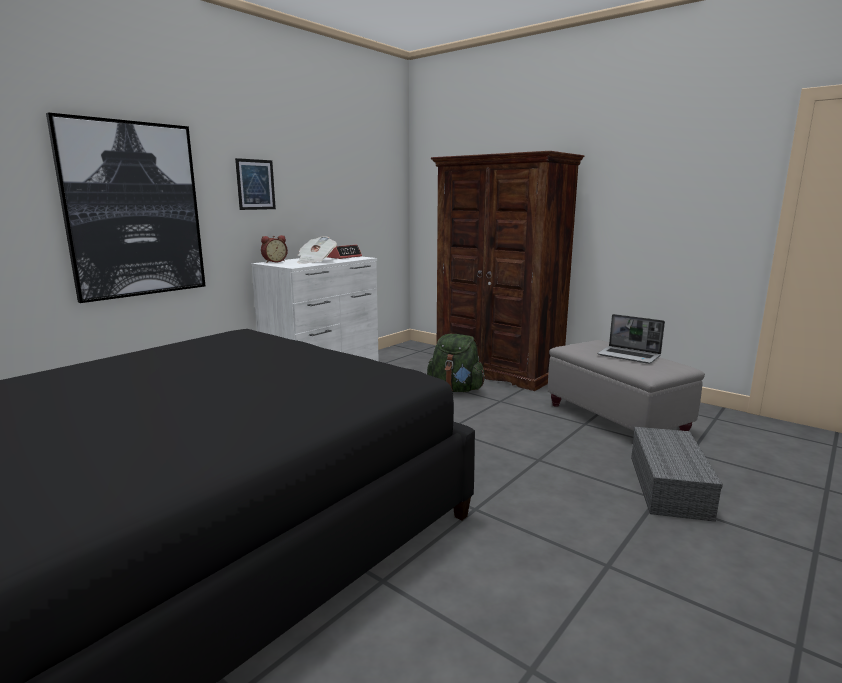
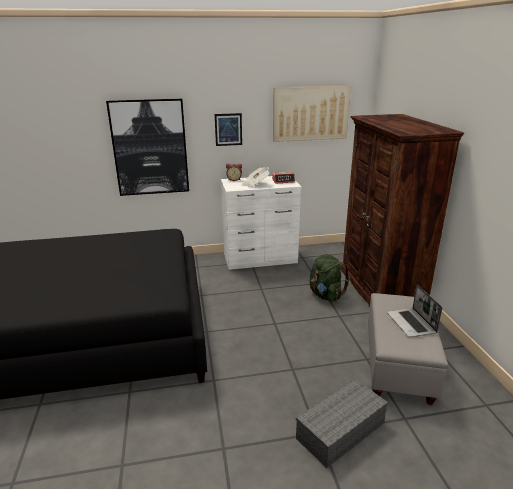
camera: 40 degrees right, 10 degrees up
(351, 169) = (311, 113): none -> picture

